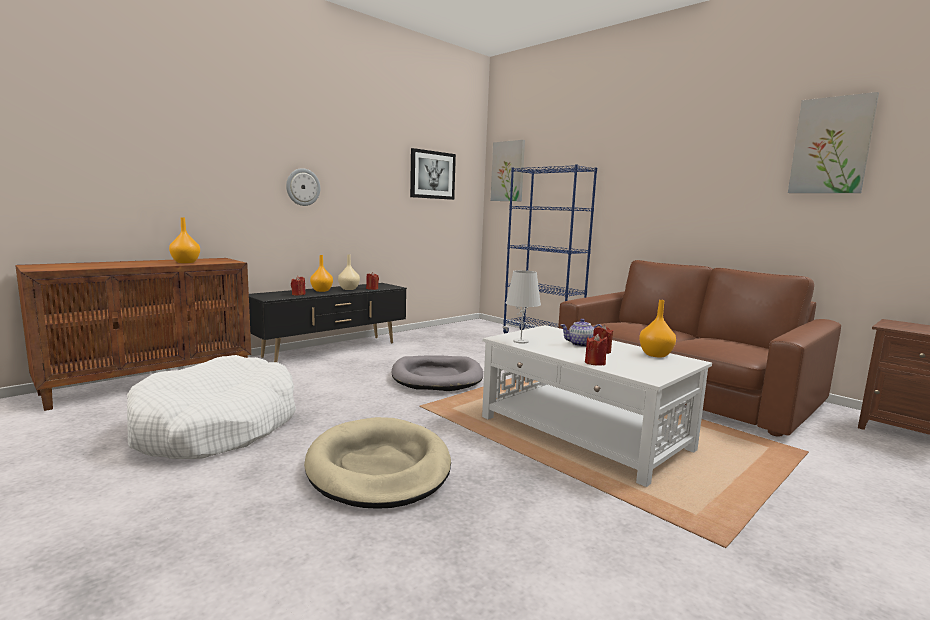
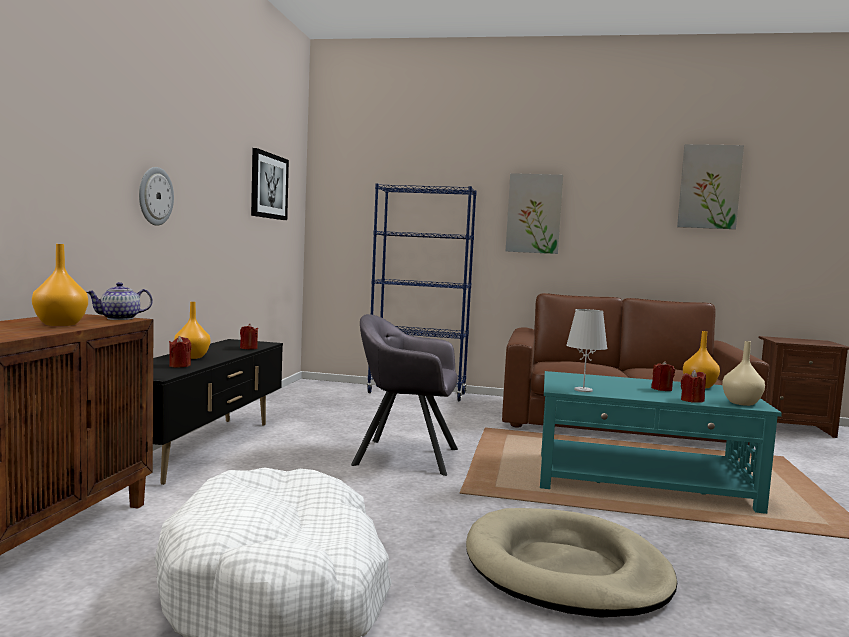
camera: 35 degrees left, 5 degrees down
(349, 289) = (221, 351): beige vase -> beige vase (741, 403)
(437, 377) = (406, 456): grey dog bed -> grey armchair
(508, 171) = (346, 187): picture -> picture (534, 213)
(580, 344) = (631, 386): teapot -> teapot (119, 318)
(584, 434) = (642, 482): white coffee table -> turquoise coffee table

